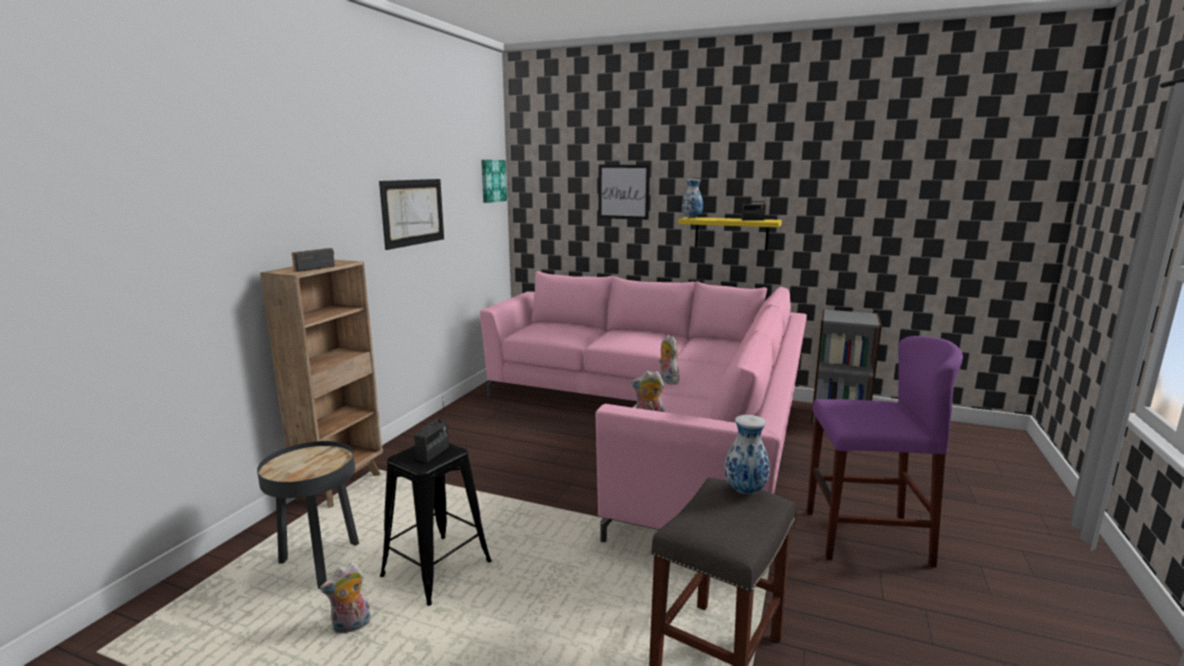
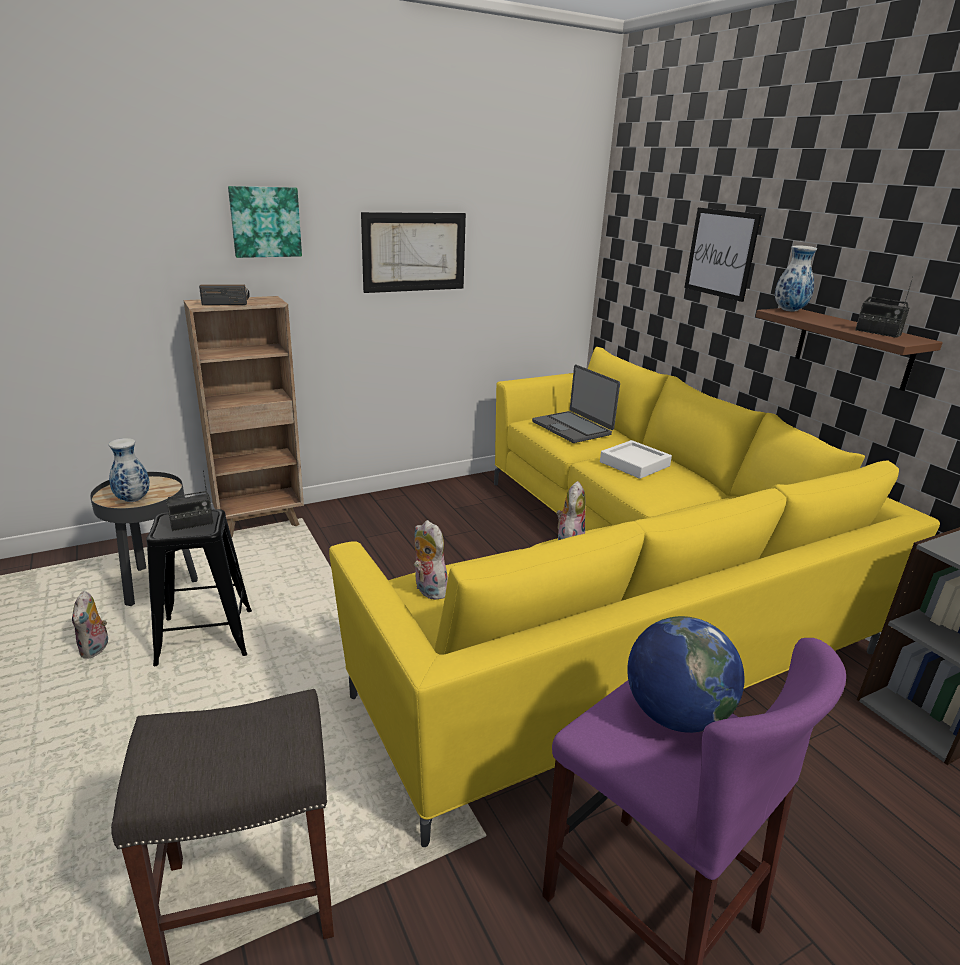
camera: 40 degrees right, 10 degrees up
(351, 627) = (96, 650): plush toy -> plush toy turned 105 degrees counterclockwise
(492, 181) = (570, 219): picture -> picture (265, 222)
(555, 329) = (572, 428): none -> laptop
(625, 337) = (634, 464): none -> white tray
(660, 427) = (619, 600): pink sofa -> yellow sofa
(731, 233) = (853, 348): yellow shelf -> brown shelf
(744, 491) = (289, 730): vase -> vase (132, 500)
(861, 407) = (674, 715): none -> globe

